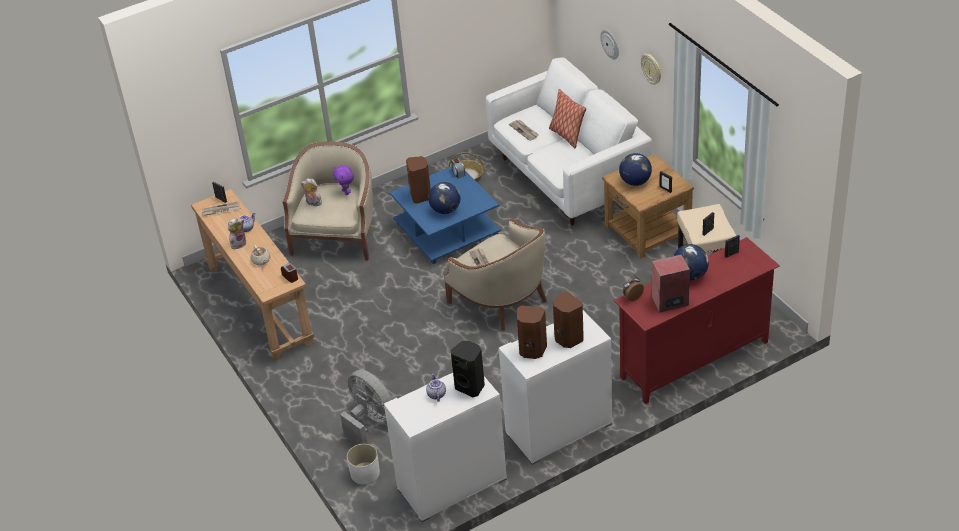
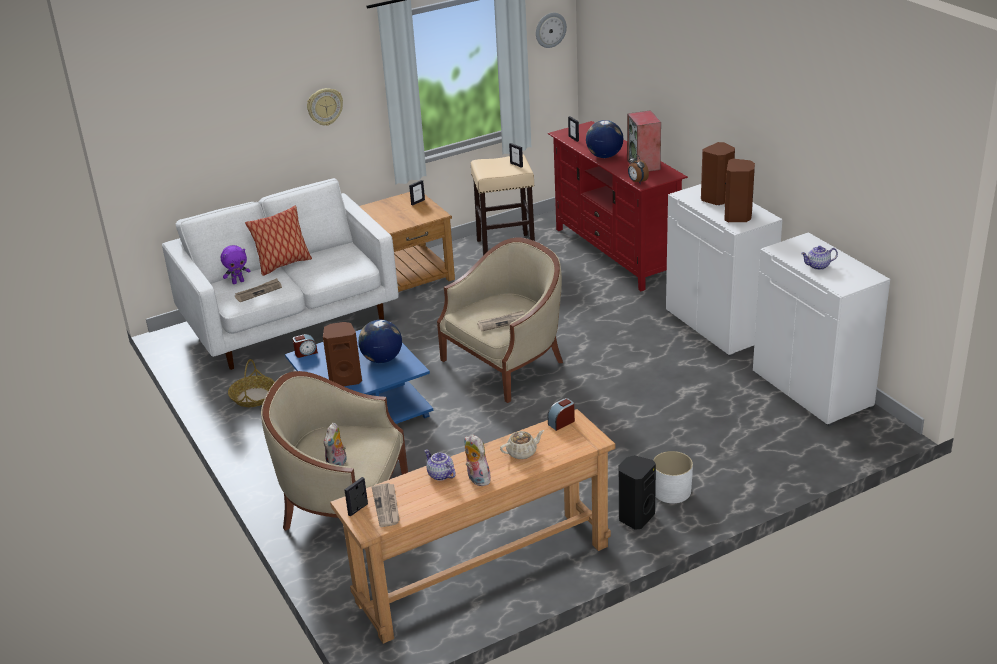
camera: 90 degrees left, 10 degrees down
(346, 192) = (322, 436): purple plush toy -> purple plush toy (238, 282)
(365, 473) = (808, 452): white planter -> white planter (672, 491)
(370, 422) = (720, 453): grey fan -> none
(470, 386) = (800, 247): black speaker -> black speaker (635, 517)
(610, 44) = (245, 137): wall clock -> wall clock (550, 30)
(635, 182) = (399, 217): globe -> none

